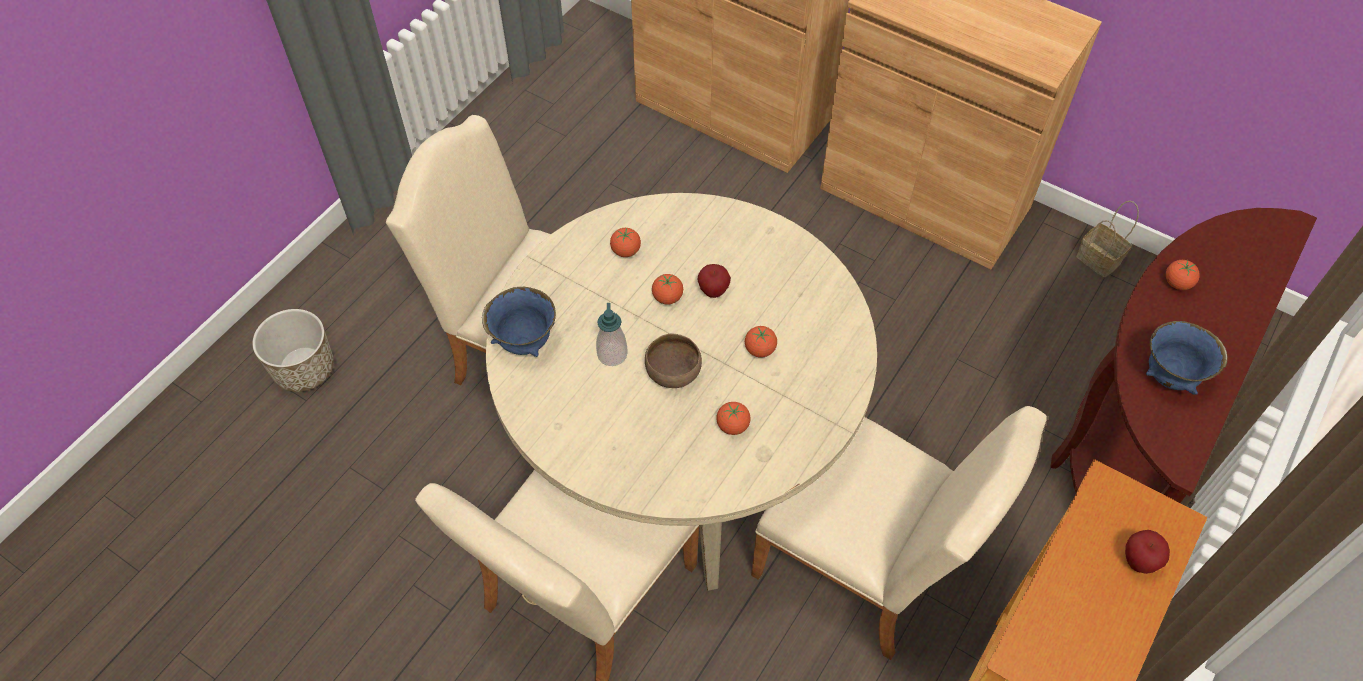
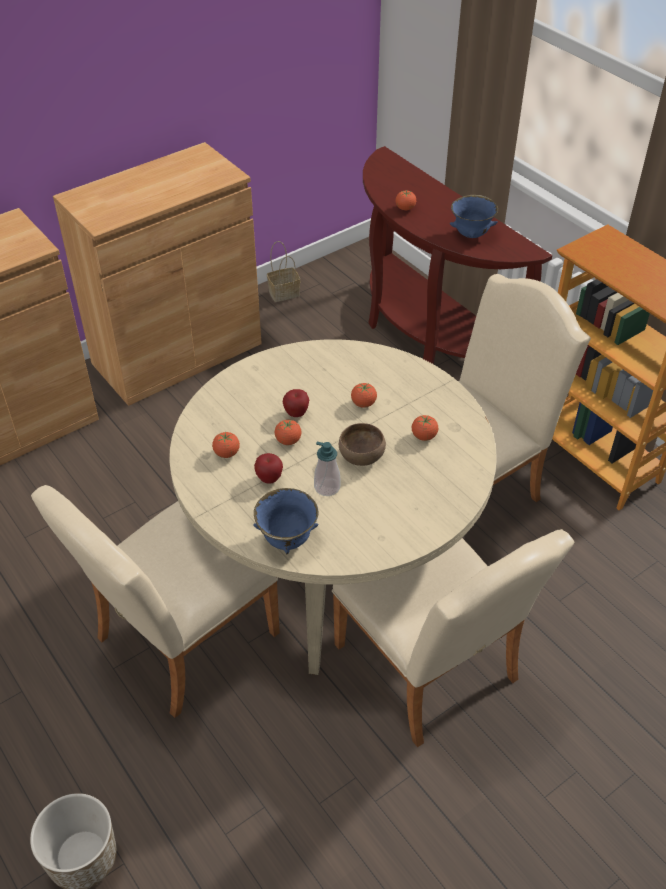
camera: 70 degrees left, 10 degrees down
(1138, 561) = (630, 256): apple -> apple (269, 478)

